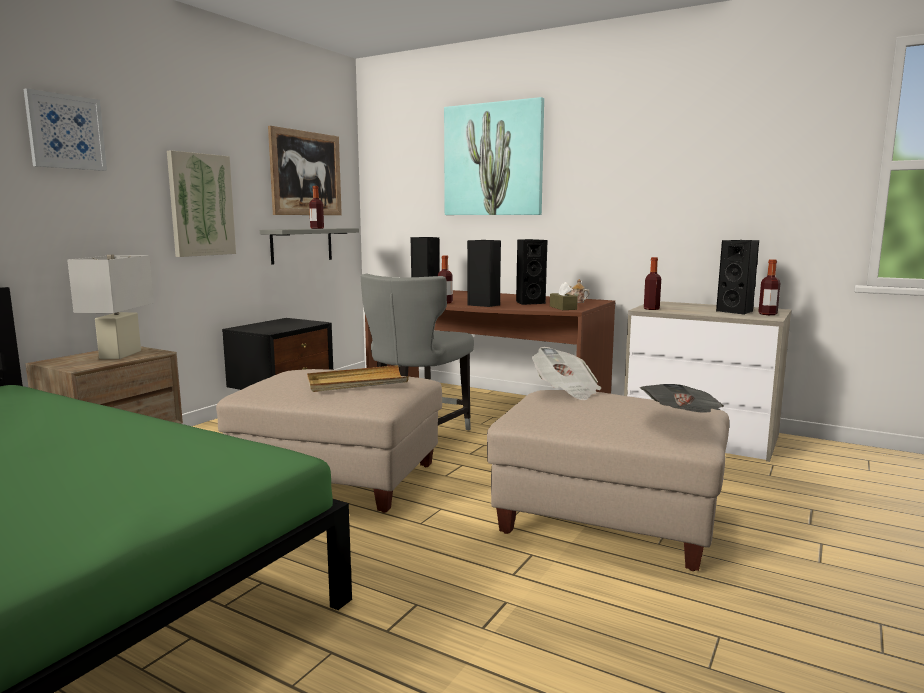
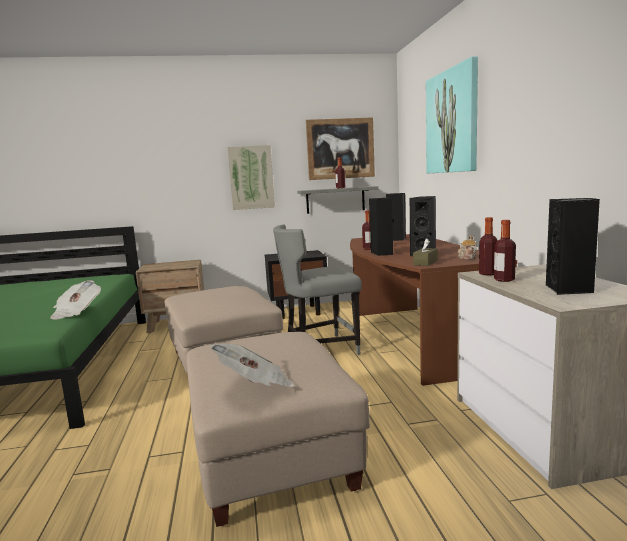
camera: 50 degrees right, 0 degrees up
(65, 132) = (166, 145): picture -> none
(120, 355) = (177, 264): white table lamp -> none
(356, 382) = (218, 300): beige tray -> none
(566, 391) = (288, 336): newspaper -> newspaper (76, 312)
(767, 314) = (593, 299): bottle -> bottle (504, 280)

